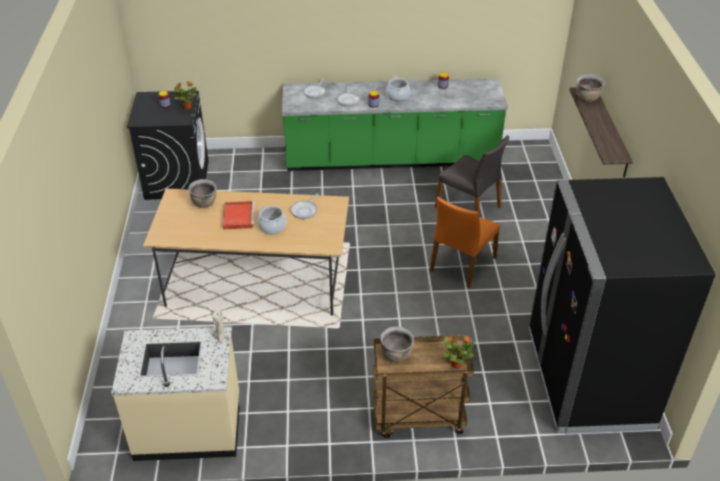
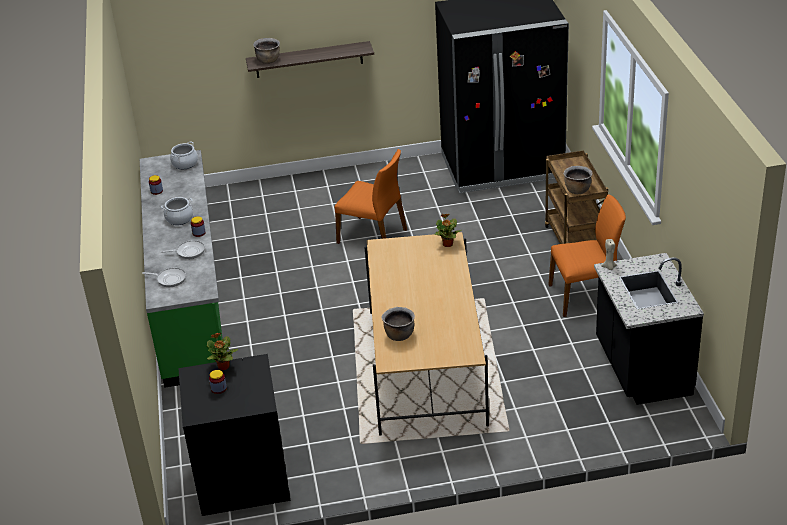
camera: 95 degrees left, 5 degrees down
(188, 427) = (641, 369): beige counter -> black counter
(238, 216) = (417, 306): red tray -> none
(272, 227) = (430, 280): cooking pot -> cooking pot (185, 163)
(305, 210) = (397, 263): frying pan -> none
(319, 408) = (586, 295): none -> orange chair
(456, 364) = (575, 163): potted plant -> potted plant (447, 244)
(469, 206) = (279, 237): grey chair -> none

